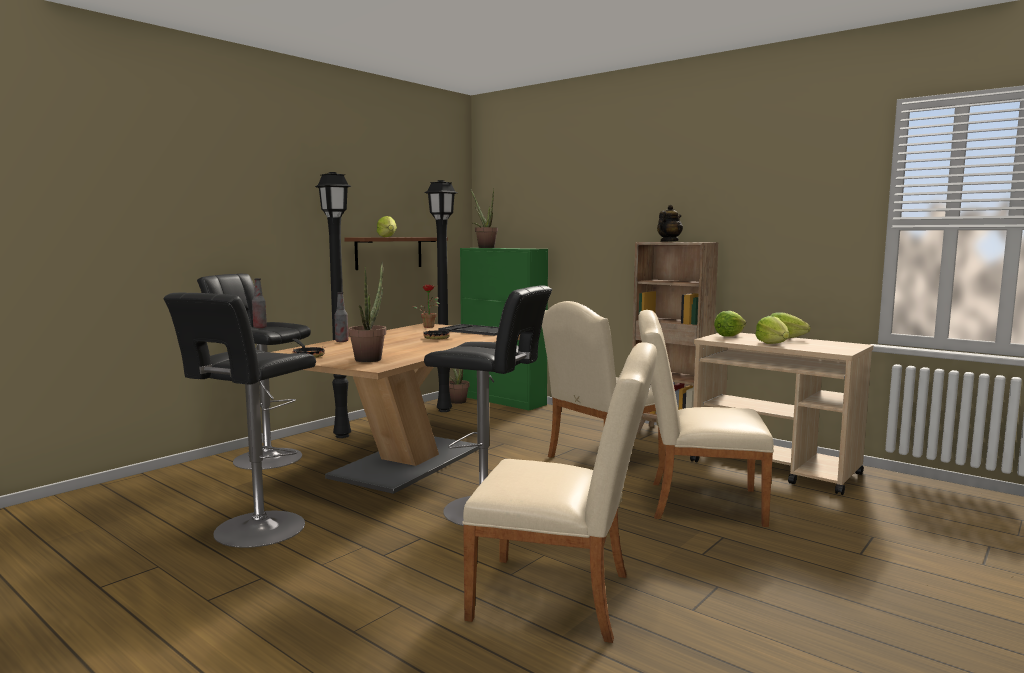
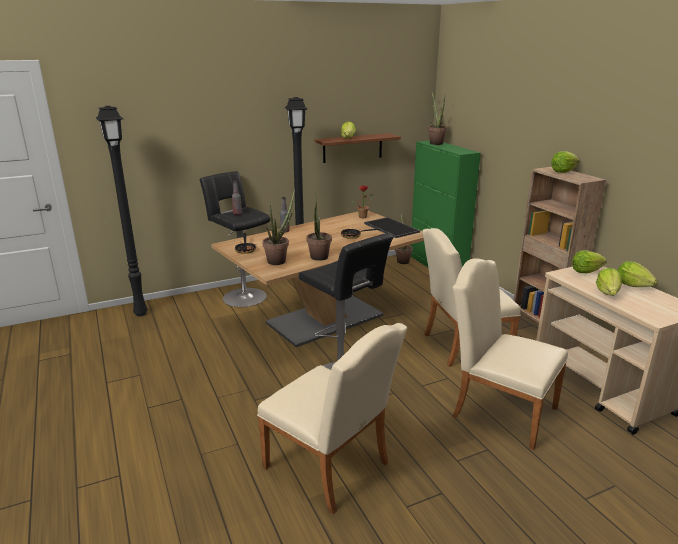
camera: 25 degrees right, 15 degrees up
(255, 531) = (200, 360): black stool -> none
(423, 353) = (319, 259): none -> potted plant
(444, 410) = (386, 269): black floor lamp -> black floor lamp (141, 313)
(668, 241) = (563, 171): teapot -> lettuce

